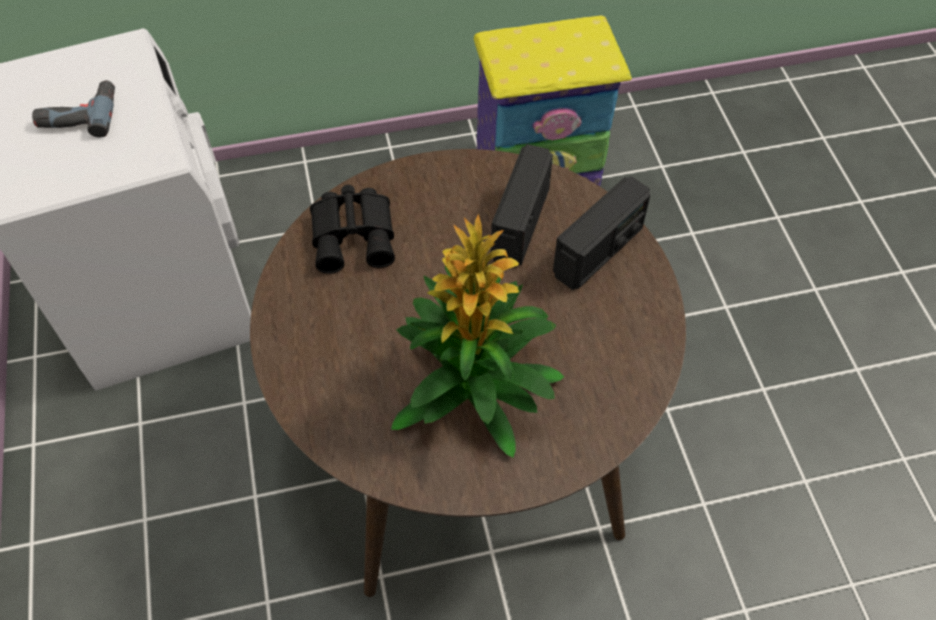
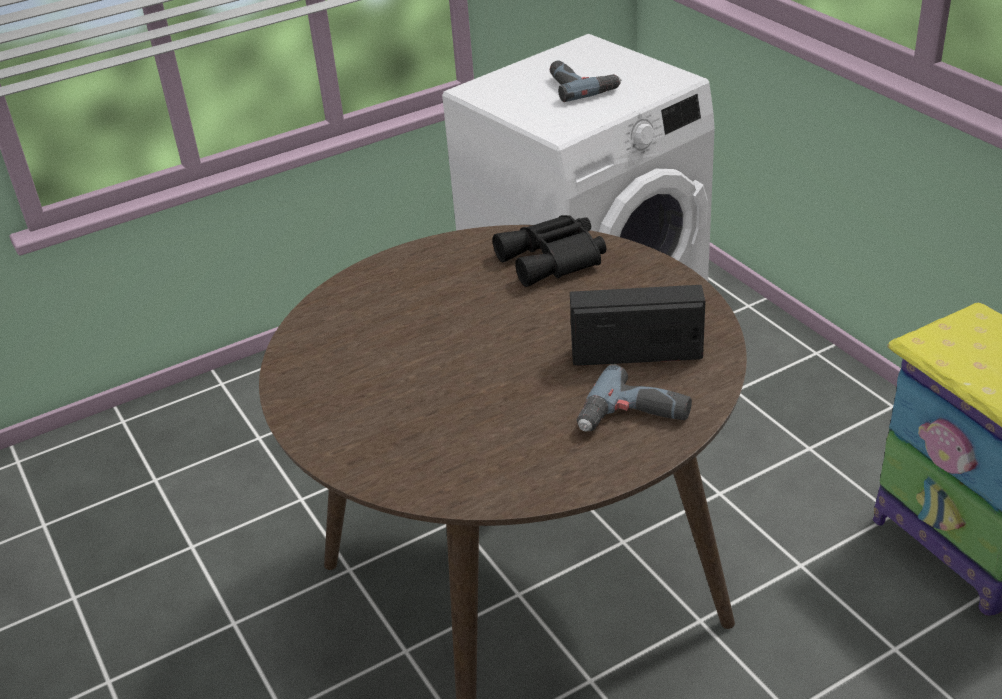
camera: 75 degrees right, 20 degrees down
(476, 386) = (407, 376): potted plant -> none
(598, 251) = (634, 418): radio -> power drill

